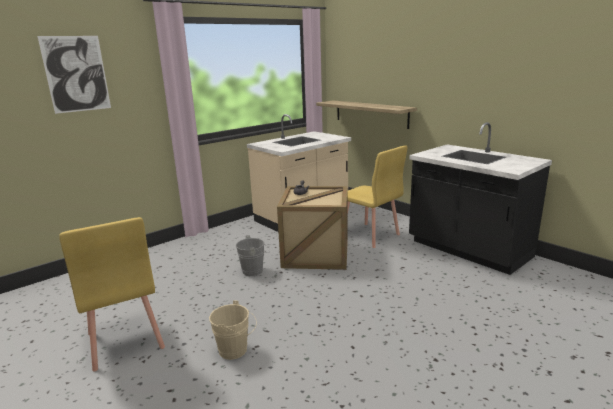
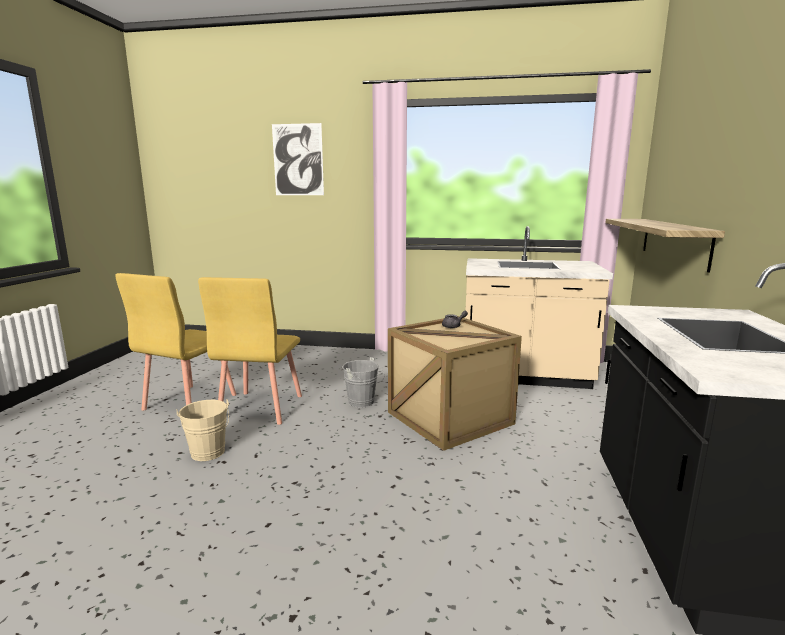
camera: 50 degrees right, 5 degrees down
(370, 235) = (561, 432): yellow chair -> yellow chair (260, 408)

